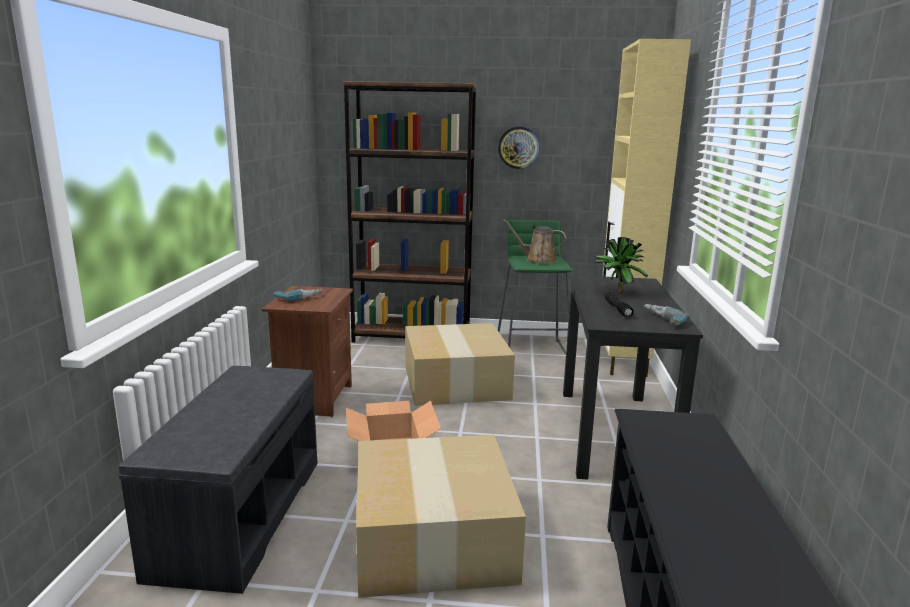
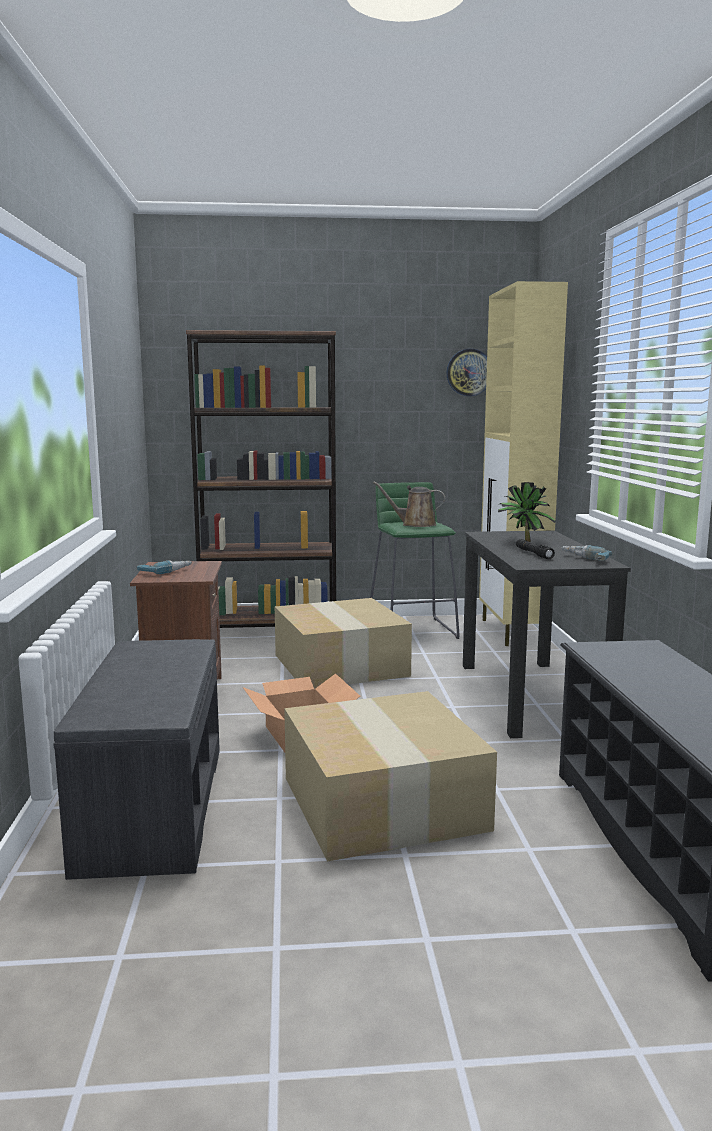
camera: 10 degrees left, 5 degrees down
(518, 147) = (381, 403): wall clock -> wall clock (469, 372)

